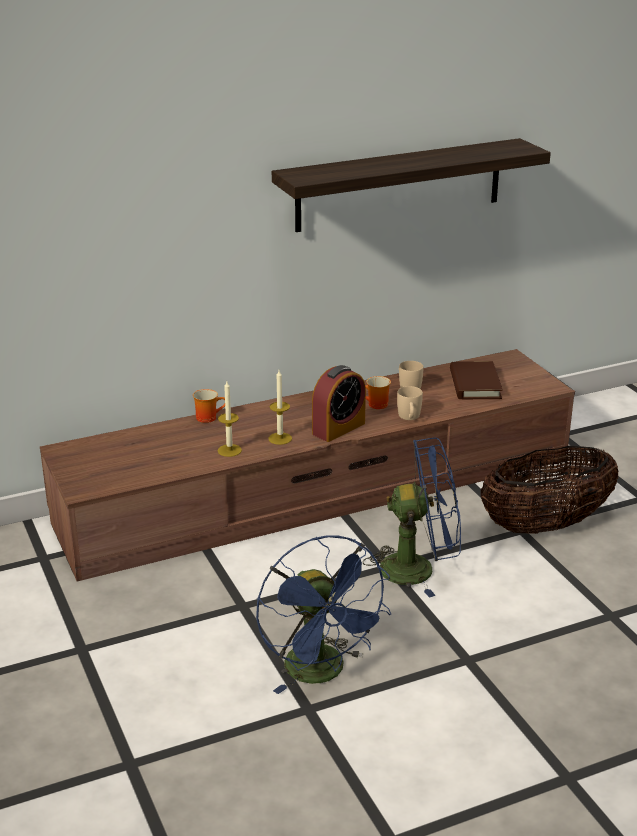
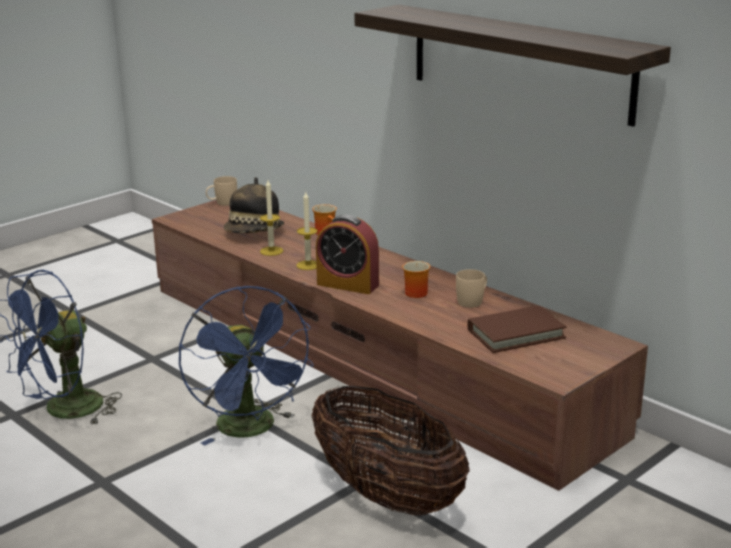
camera: 70 degrees right, 5 degrees down
(173, 452) = (254, 233): none -> hat
(409, 417) = (399, 312): beige mug -> beige mug (222, 203)

